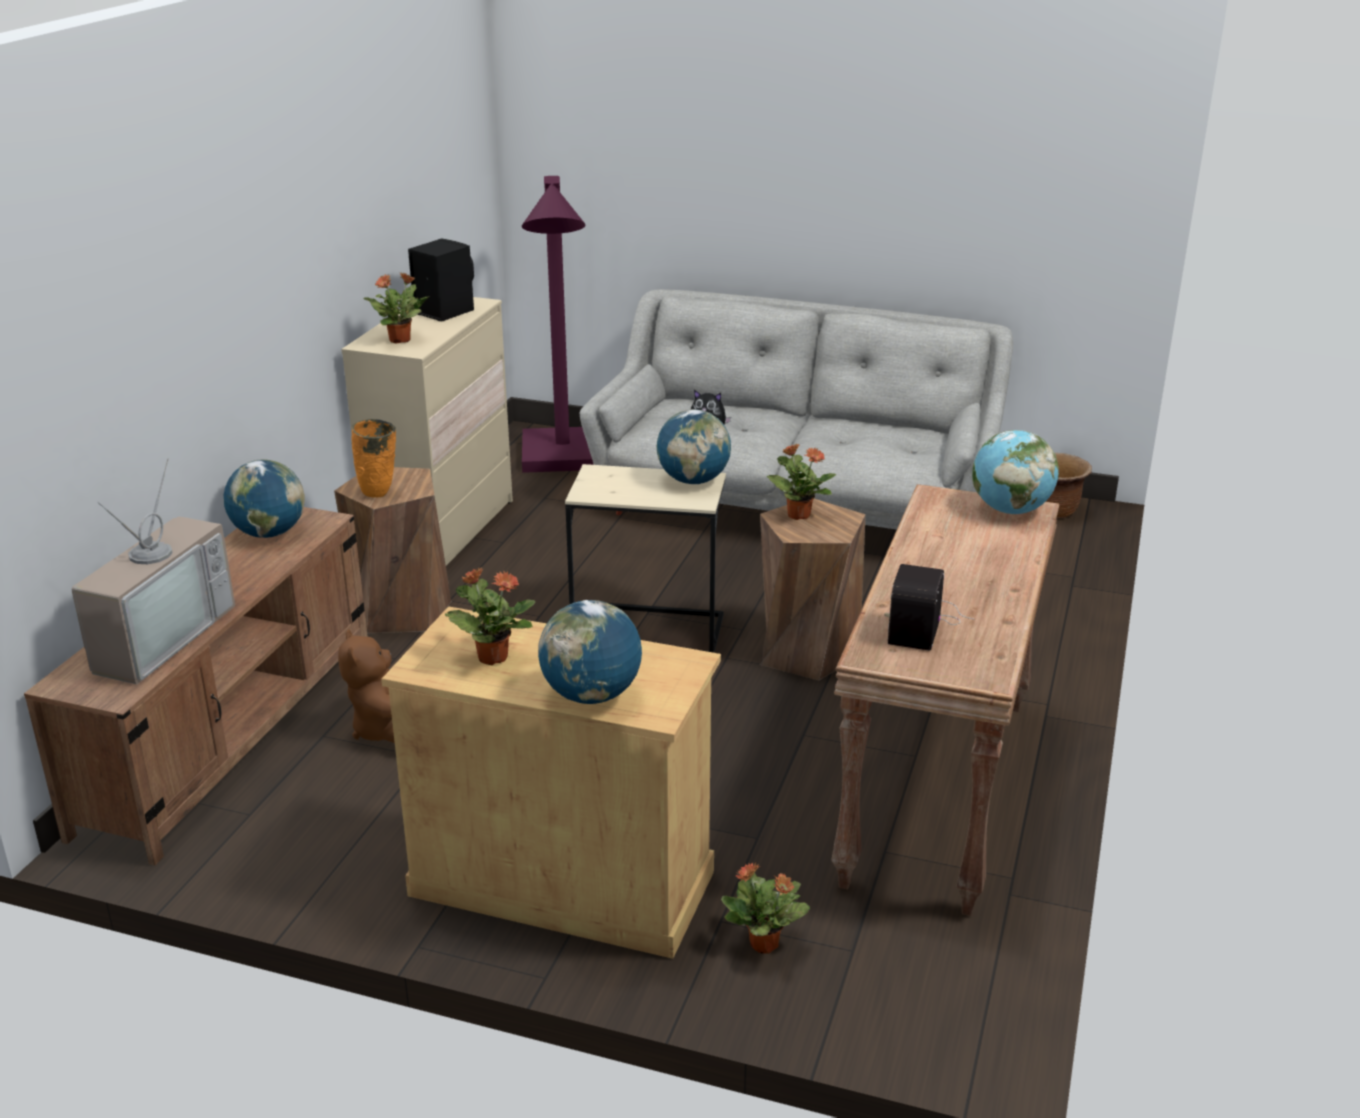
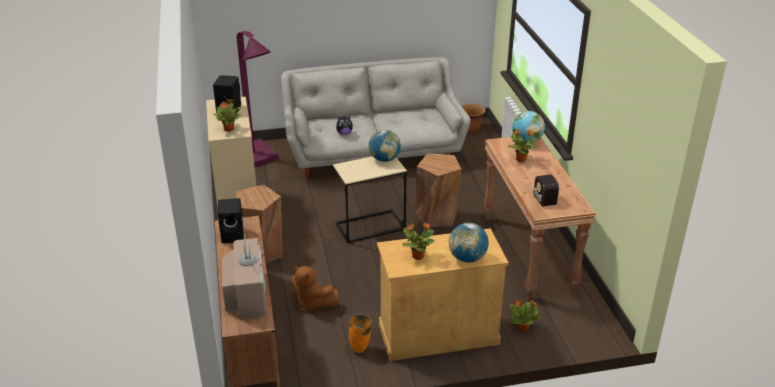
camera: 30 degrees left, 5 degrees up
(269, 533) = (234, 235): globe -> black speaker
(379, 494) = (257, 202): orange vase -> orange vase (360, 349)
(798, 515) = (431, 162): potted plant -> potted plant (520, 159)

